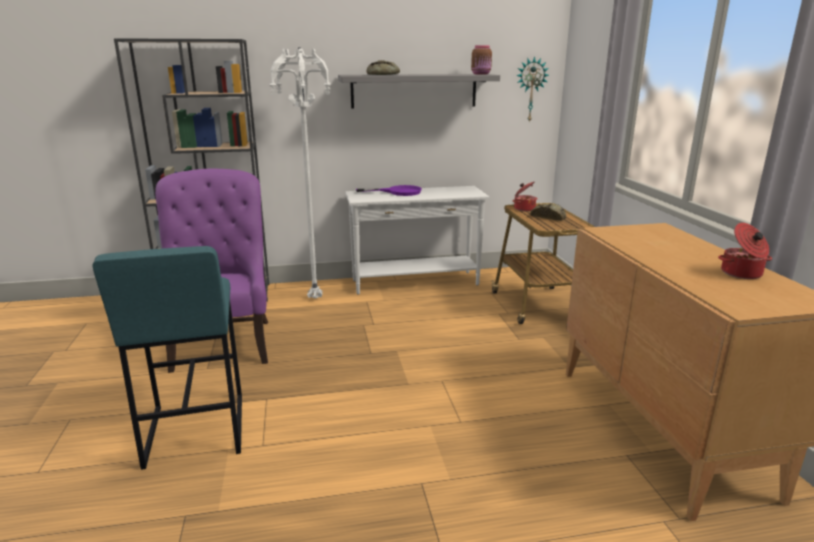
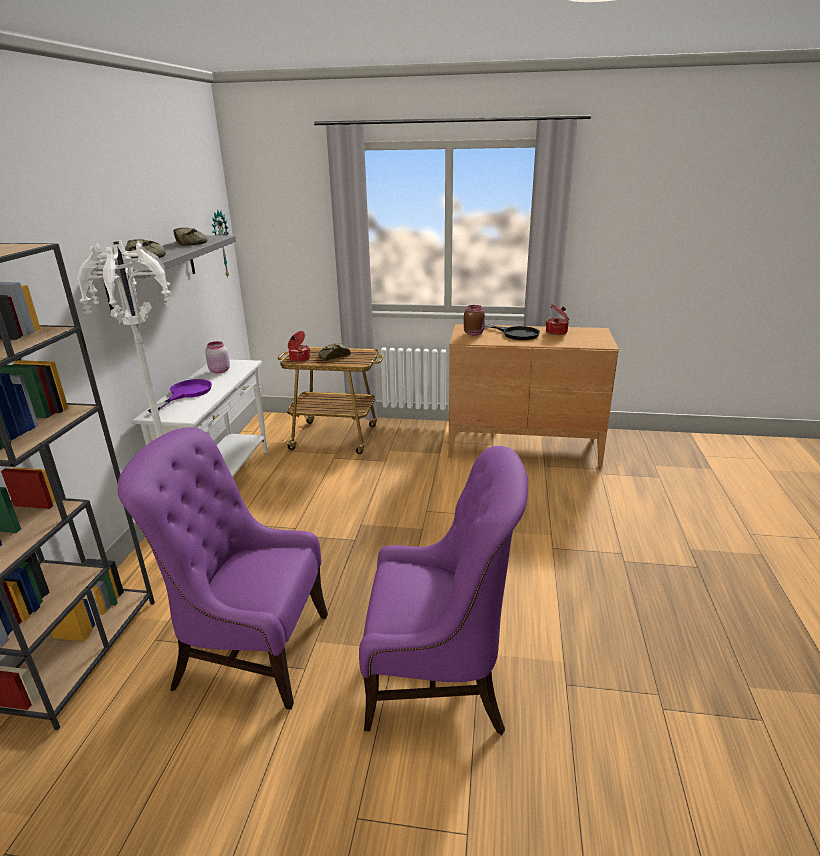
camera: 70 degrees left, 5 degrees up
(196, 431) = (439, 678): turquoise stool -> purple chair
(448, 74) = (190, 243): none -> bread
(451, 191) = (219, 370): none -> pink jar
(481, 74) = (209, 237): brown jar -> brown jar (474, 333)
(683, 251) = (514, 333): none -> black frying pan

